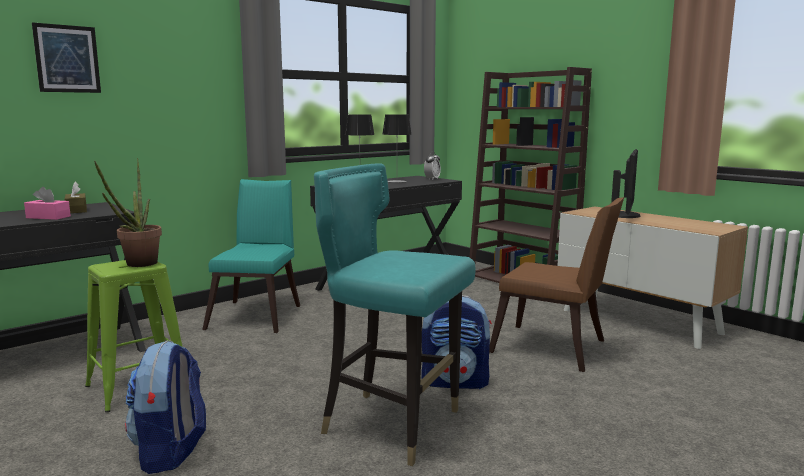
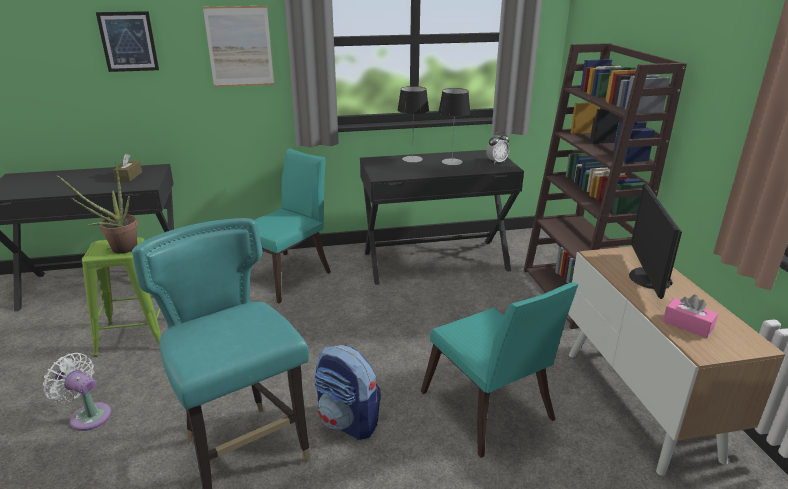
camera: 30 degrees right, 15 degrees up
(48, 217) = (96, 186): pink tissue box -> pink tissue box (687, 325)
(171, 452) = (88, 415): backpack -> white fan
(189, 73) = (239, 47): none -> picture
(555, 349) = (489, 412): brown chair -> turquoise chair
(625, 215) = (648, 278): monitor -> monitor turned 135 degrees clockwise

